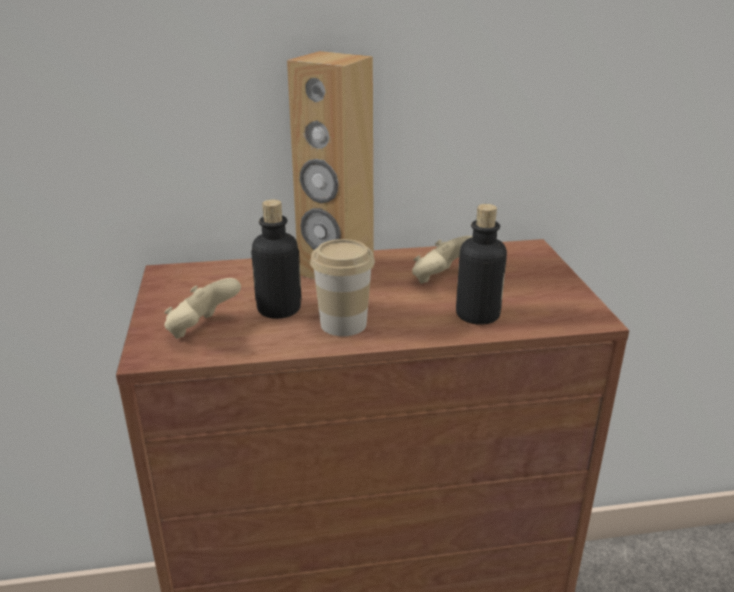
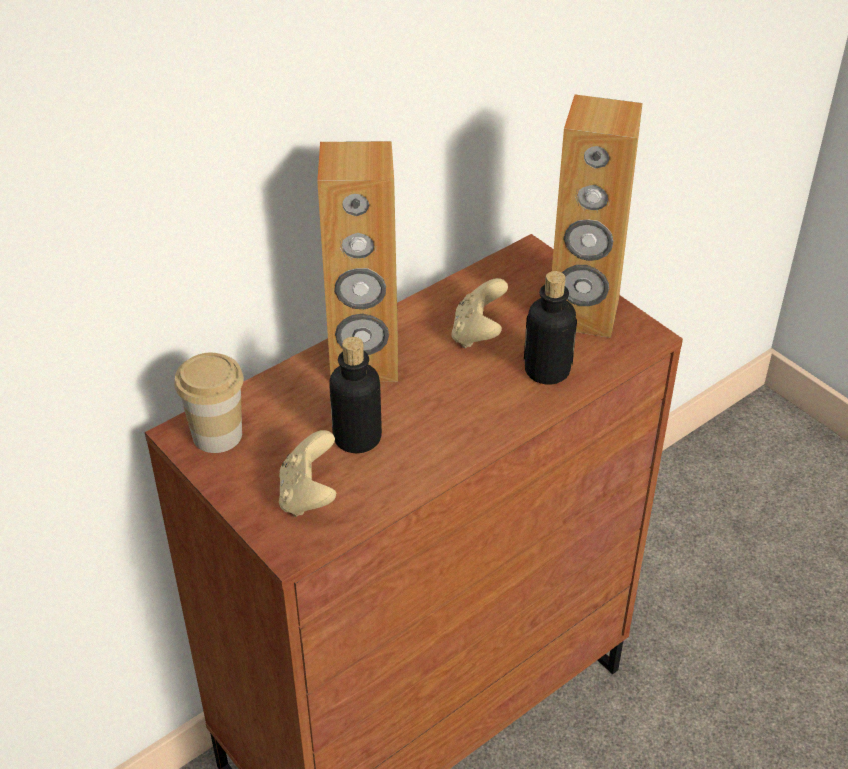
camera: 30 degrees left, 15 degrees up
(343, 324) = (436, 431): cup -> cup (217, 435)
(543, 291) = (583, 315): none -> brown speaker

